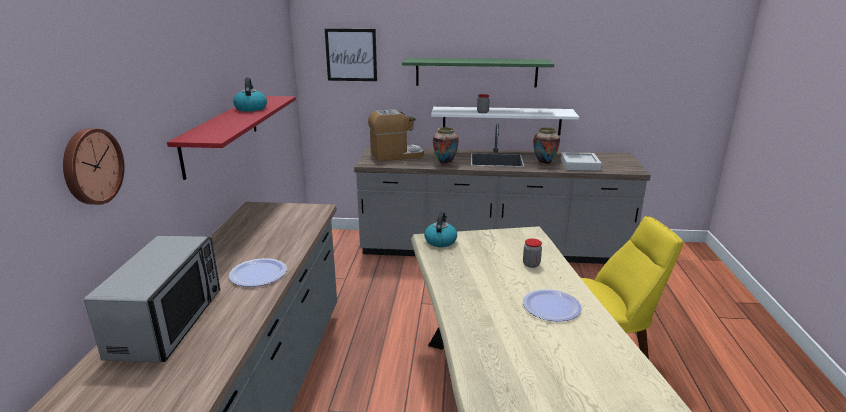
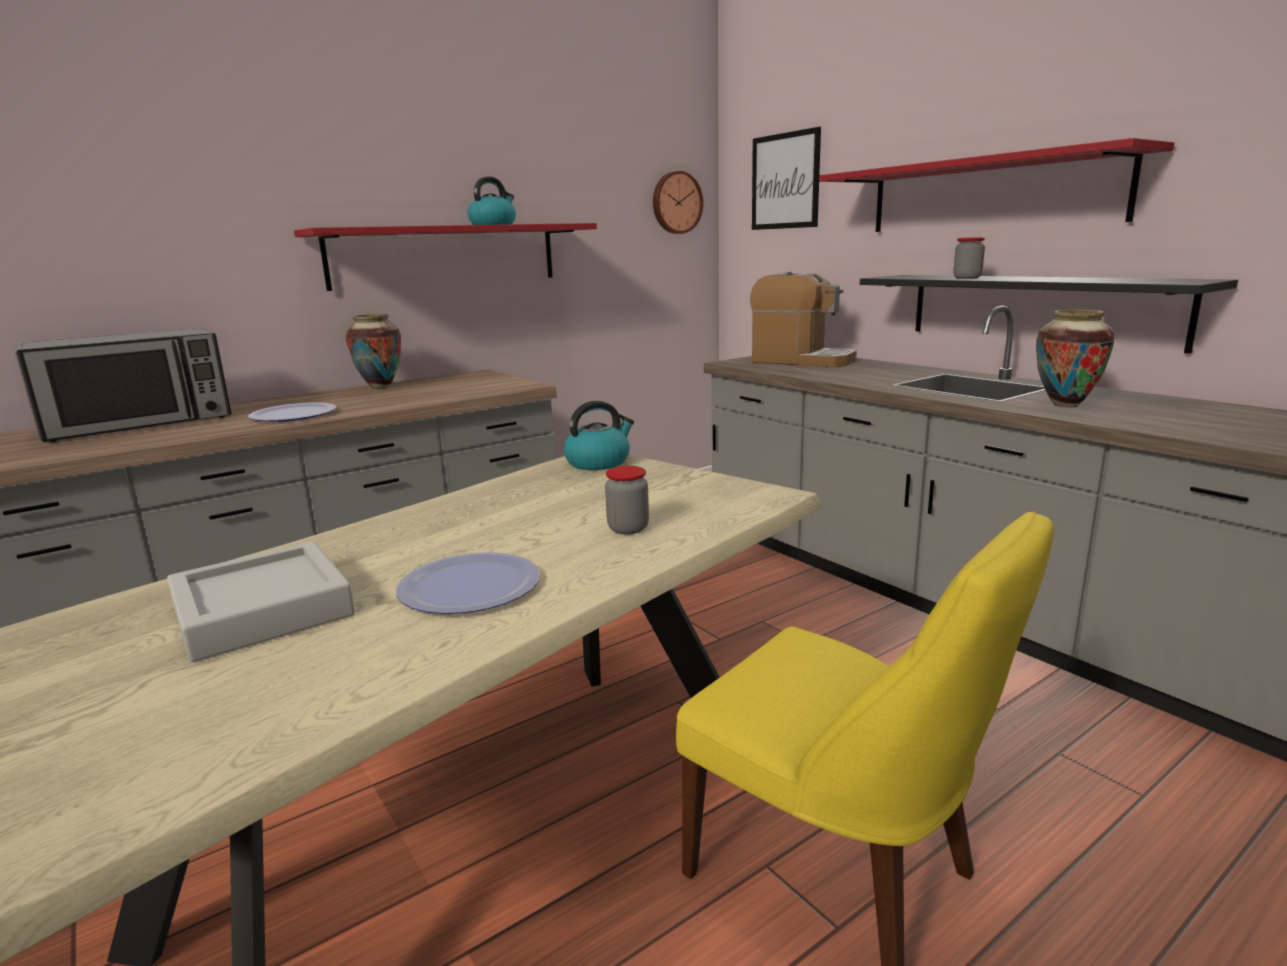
camera: 50 degrees right, 5 degrees down
(91, 166) = (118, 216): wall clock -> wall clock (676, 203)
(445, 164) = (848, 377): vase -> vase (380, 387)
(476, 72) = (990, 195): green shelf -> red shelf
(501, 120) = (1038, 309): white shelf -> black shelf
(579, 165) = (1165, 420): grey tray -> grey tray (263, 611)

